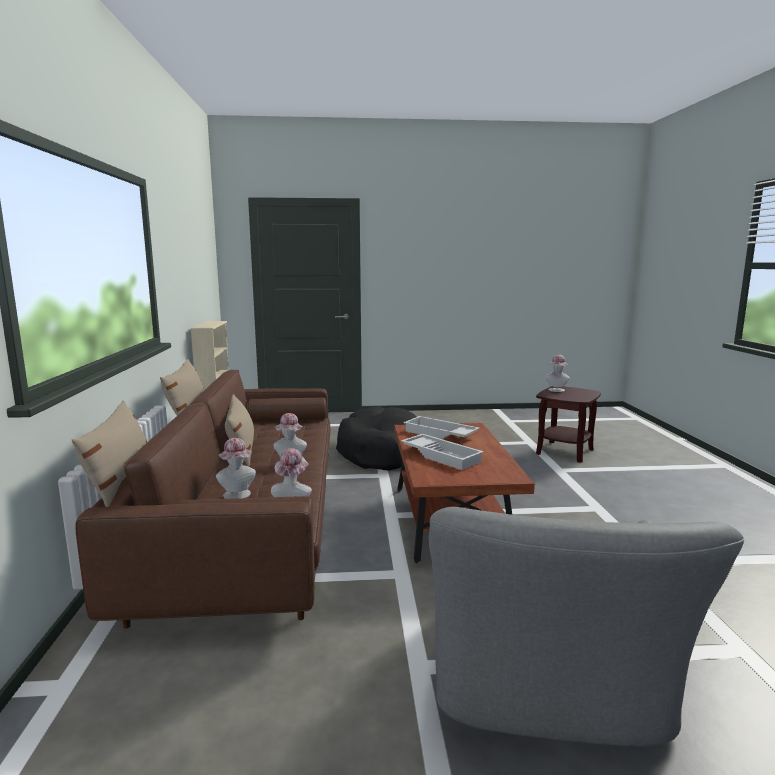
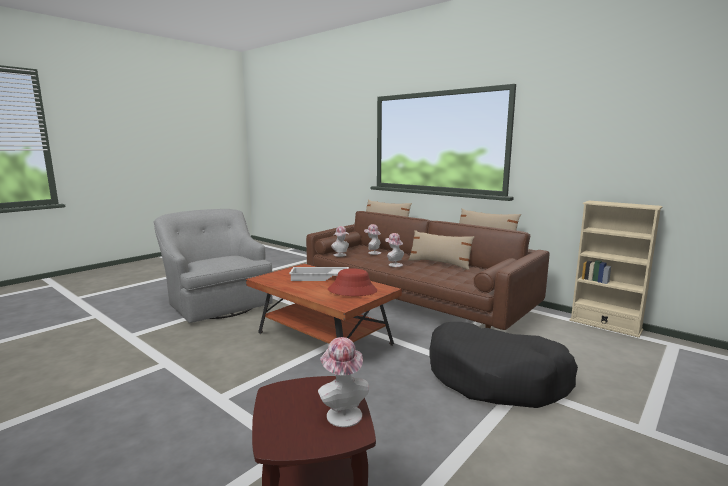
camera: 135 degrees right, 0 degrees up
(439, 434) = (352, 290): white tray -> red hat

